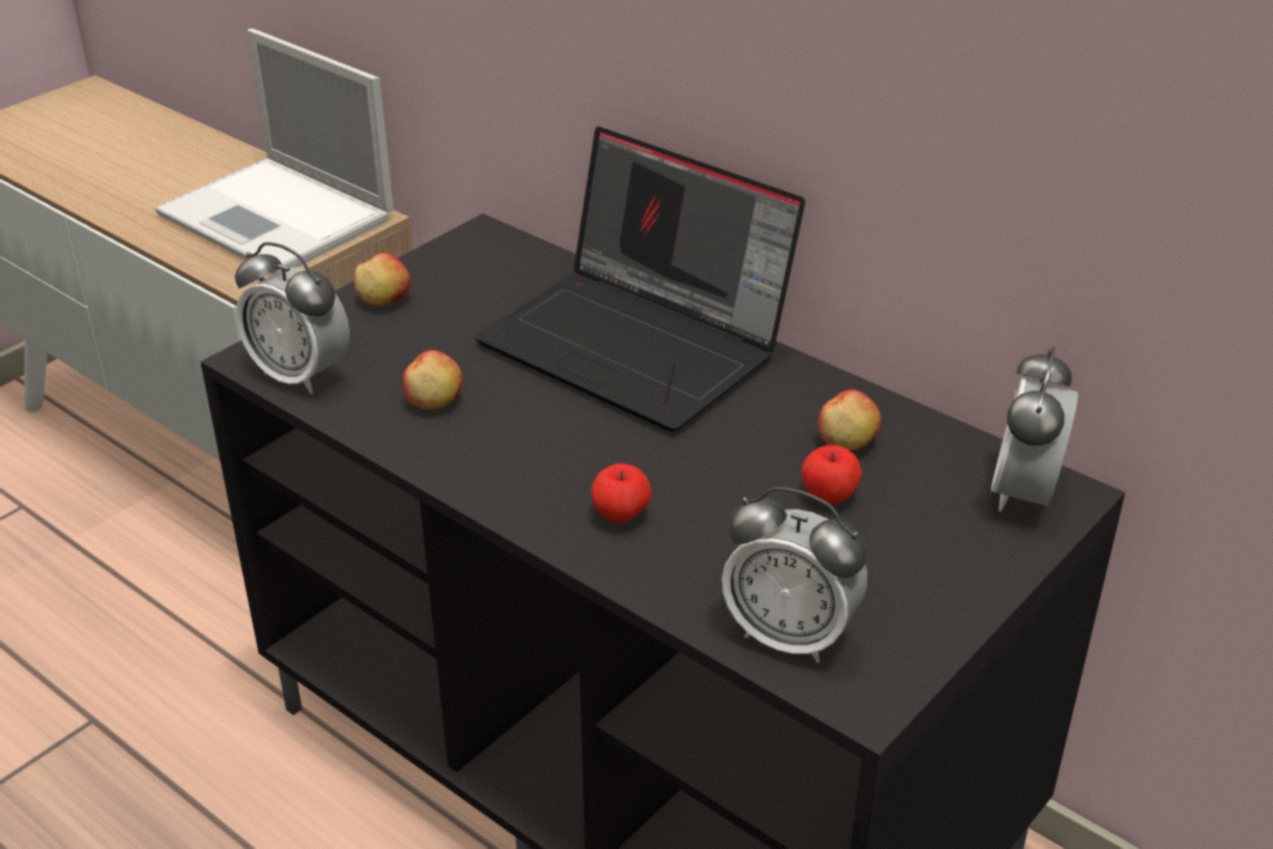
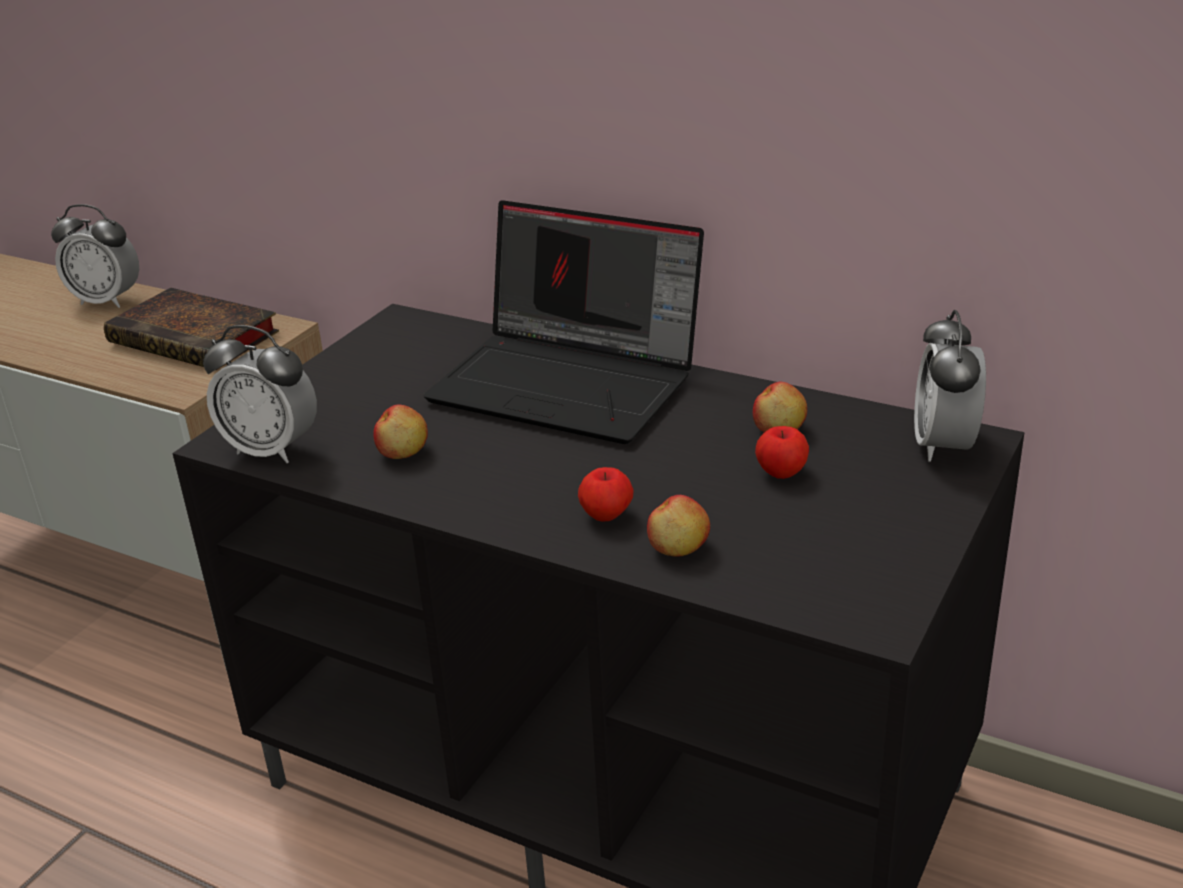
camera: 10 degrees left, 5 degrees down
(279, 217) = (198, 338): laptop -> book
(384, 300) = (328, 381): apple -> apple (679, 548)
(790, 636) = (793, 585): alarm clock -> alarm clock (107, 301)

